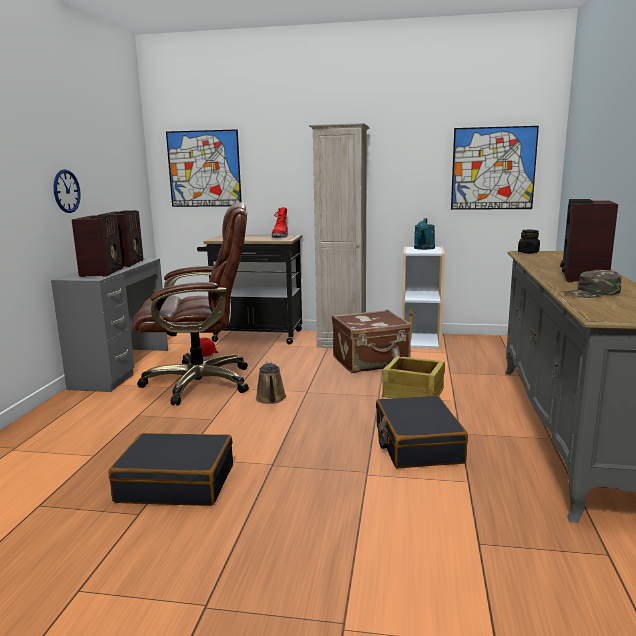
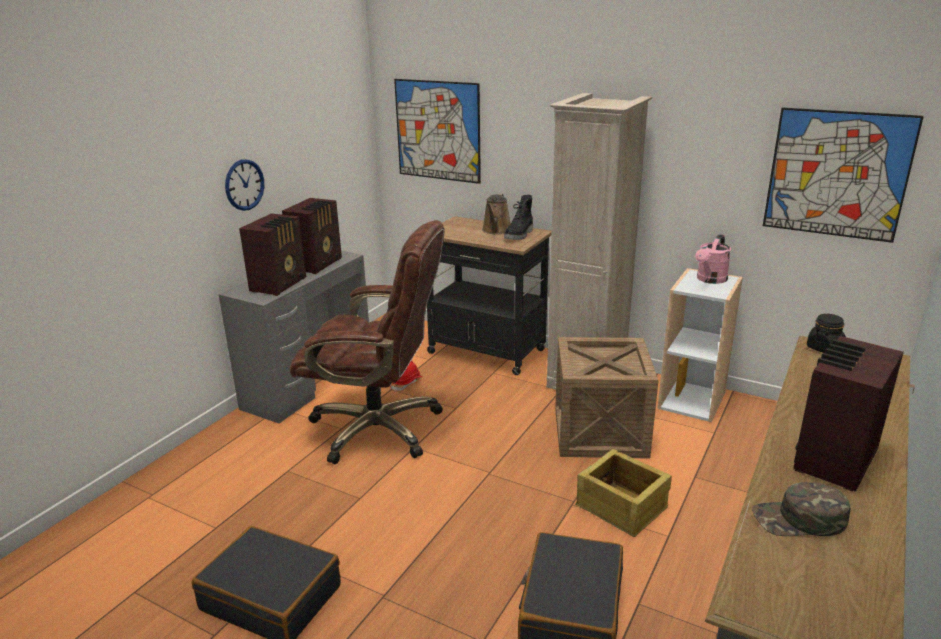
camera: 20 degrees right, 10 degrees up
(271, 399) = (441, 477): brown watering can -> brown watering can (496, 230)
(281, 237) = (519, 235): red boot -> black boot
(371, 362) = (600, 432): brown suitcase -> crate
(424, 248) = (710, 280): turquoise watering can -> pink watering can

